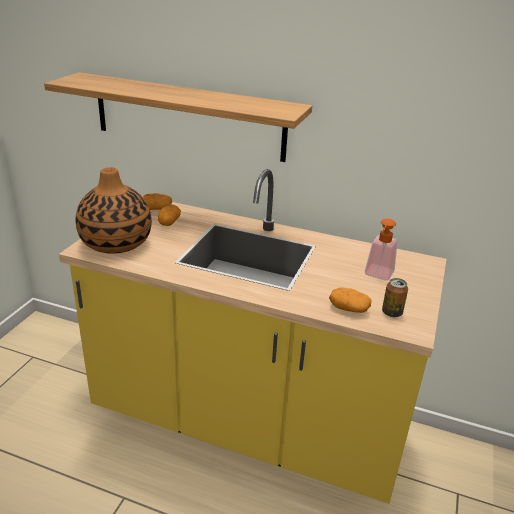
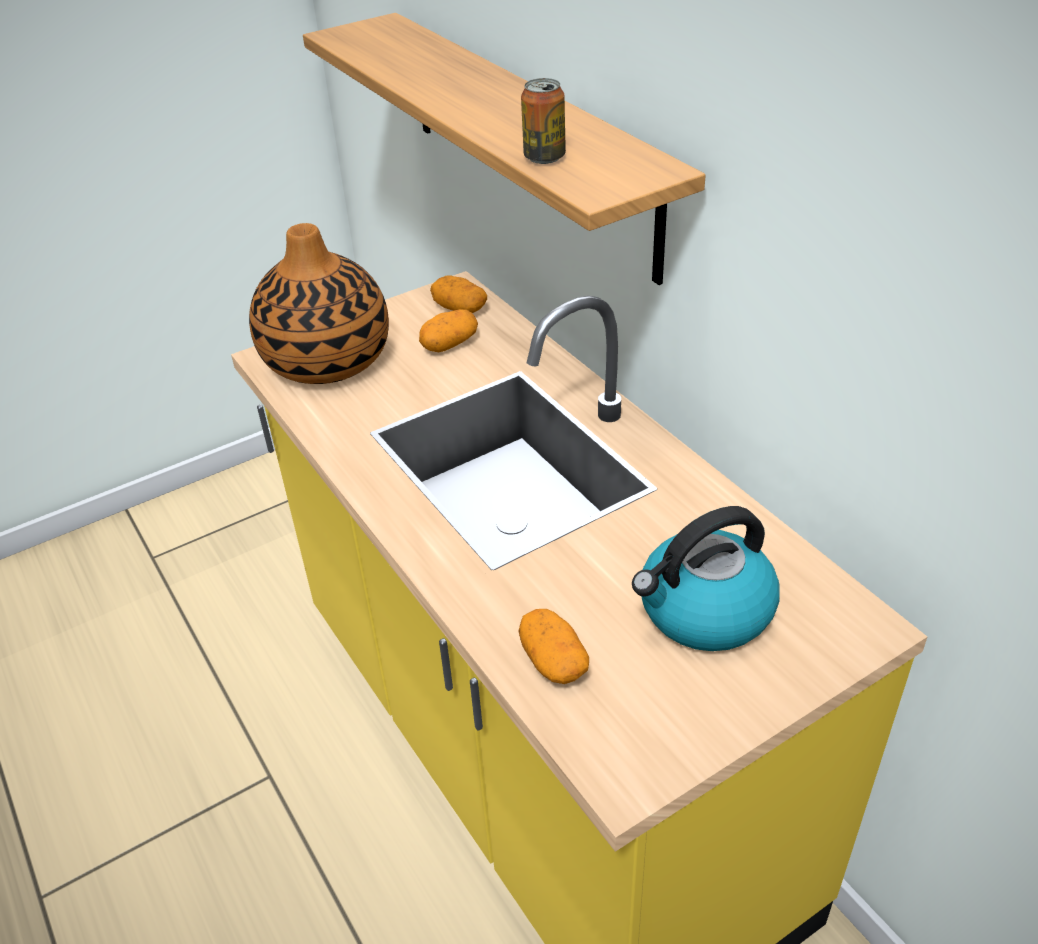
camera: 40 degrees right, 10 degrees up
(377, 275) = (704, 611): soap dispenser -> kettle
(392, 312) = (629, 711): can -> can (544, 157)

